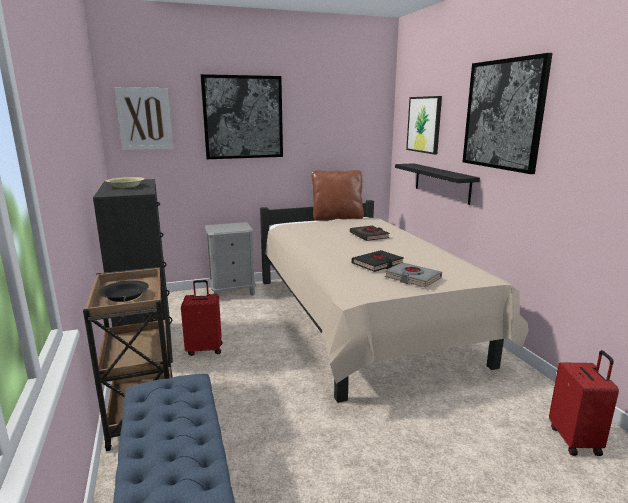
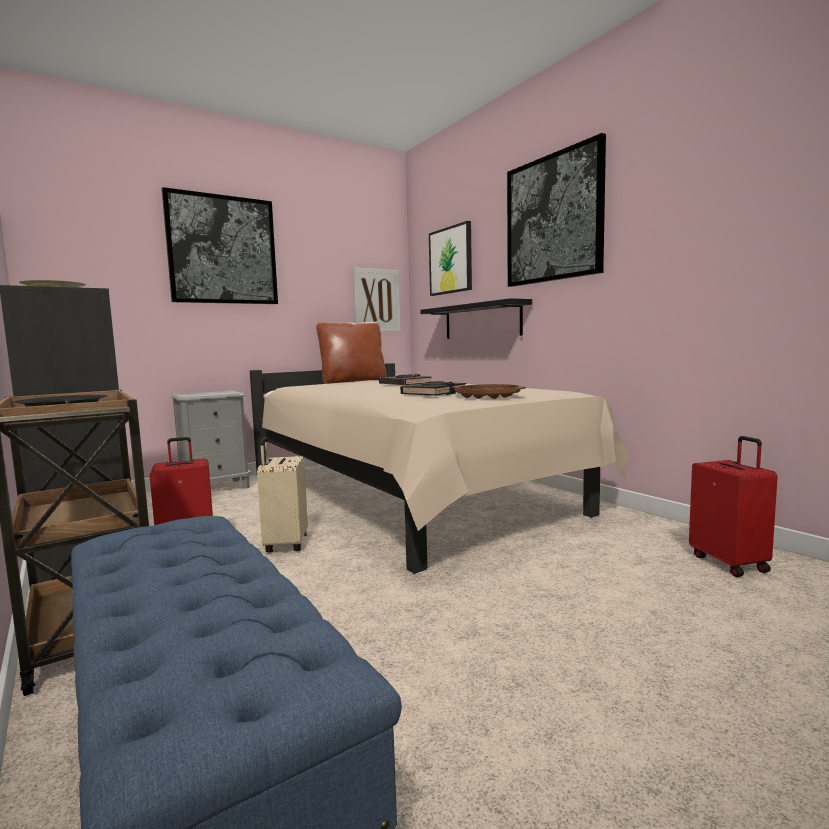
camera: 15 degrees left, 10 degrees down
(145, 119) = (78, 240): picture -> picture (376, 300)
(263, 358) = (285, 544): none -> beige suitcase
(412, 278) = (488, 396): grey book -> brown tray

